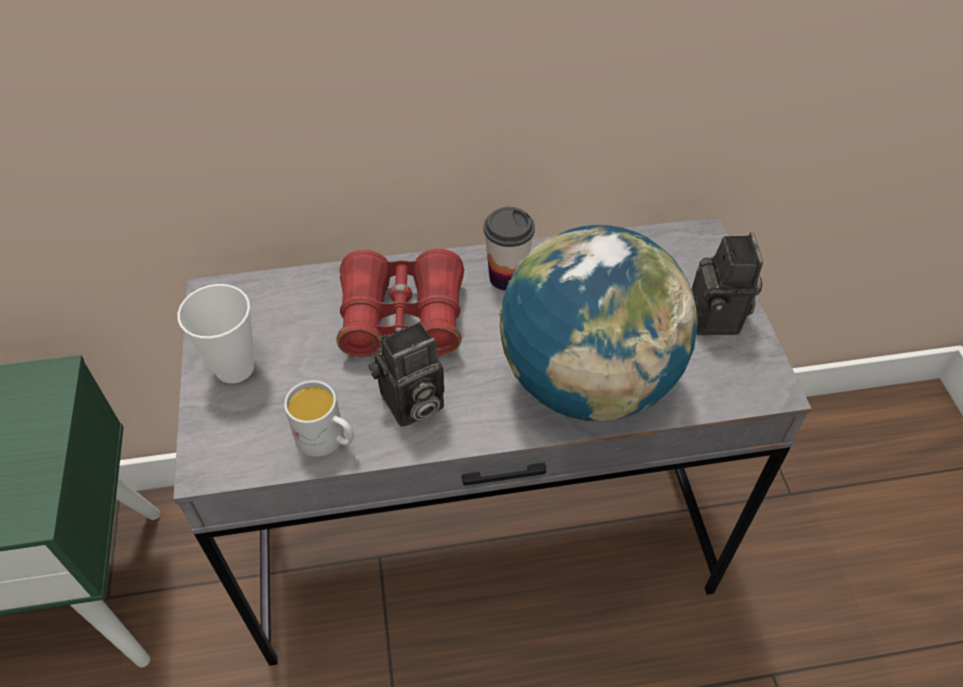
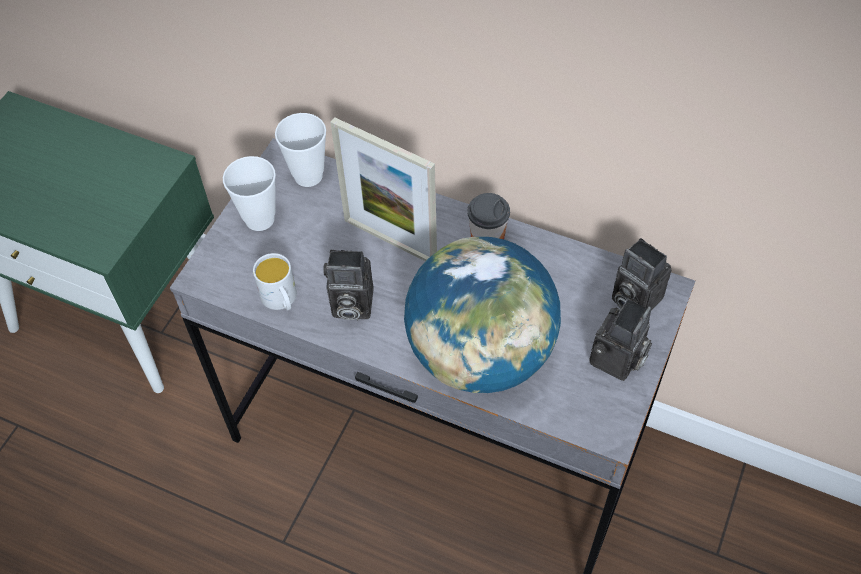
camera: 35 degrees right, 5 degrees up
(259, 297) = (308, 175): none -> cup
(402, 318) = (390, 240): red binoculars -> picture frame
(681, 258) = (632, 299): none -> camera

